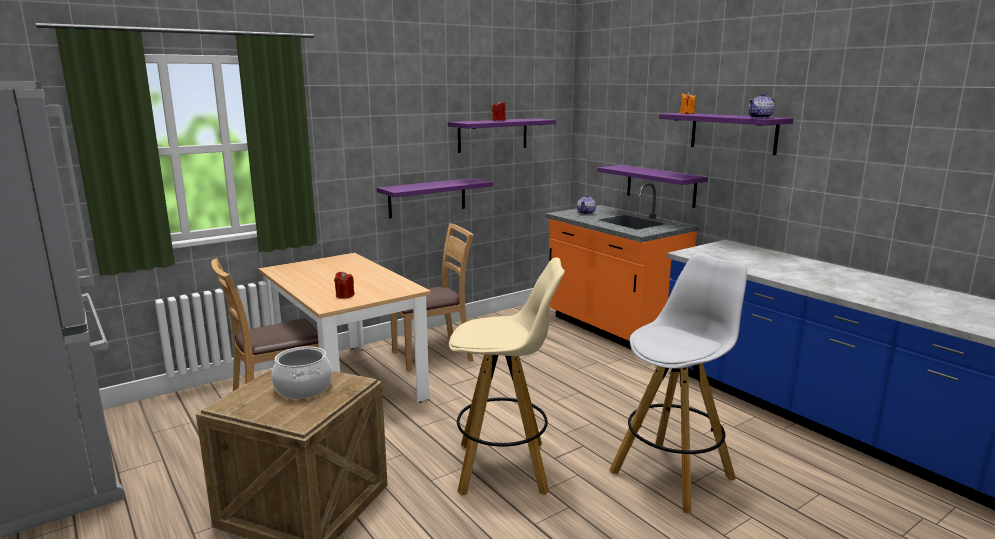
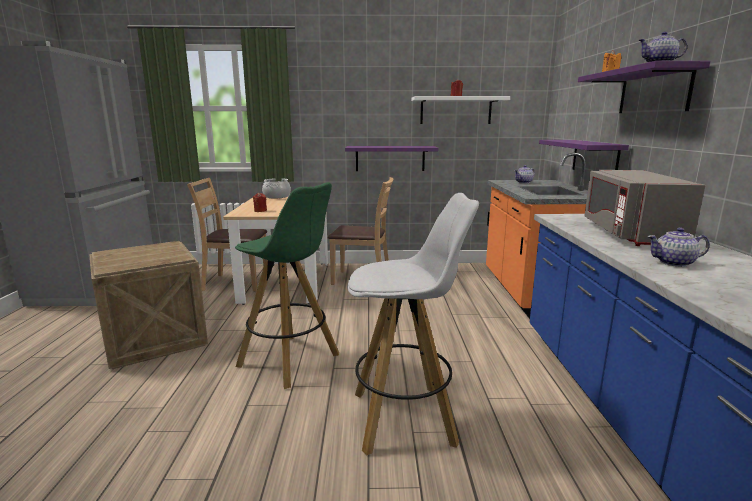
camera: 35 degrees right, 0 degrees up
(304, 388) = (152, 254): cooking pot -> cooking pot (277, 196)
(493, 135) = (455, 110): purple shelf -> white shelf
(504, 468) = (290, 361): beige stool -> green stool
(768, 263) = (629, 234): none -> grey microwave
(838, 285) = (674, 263): none -> teapot

